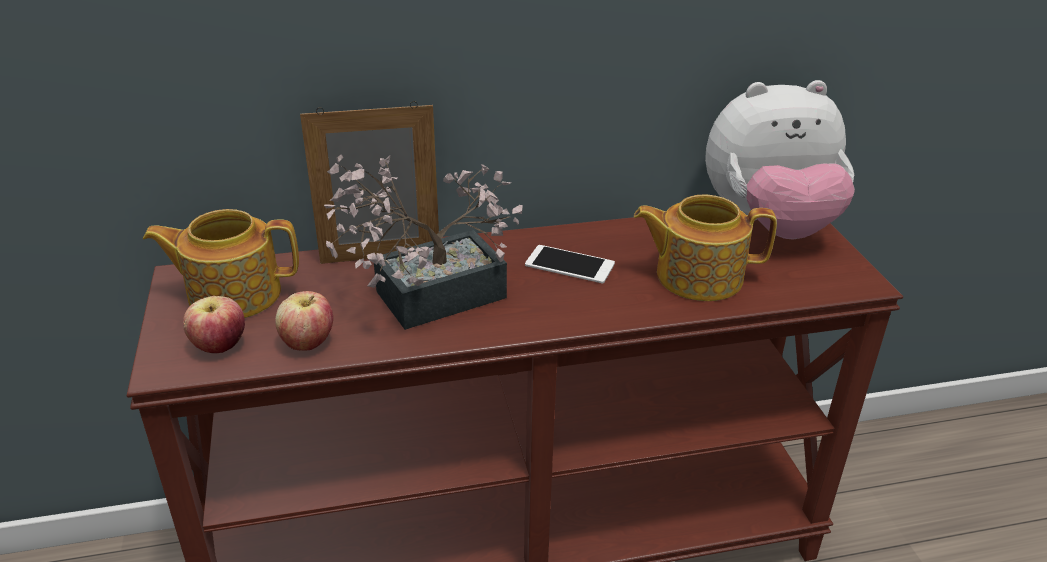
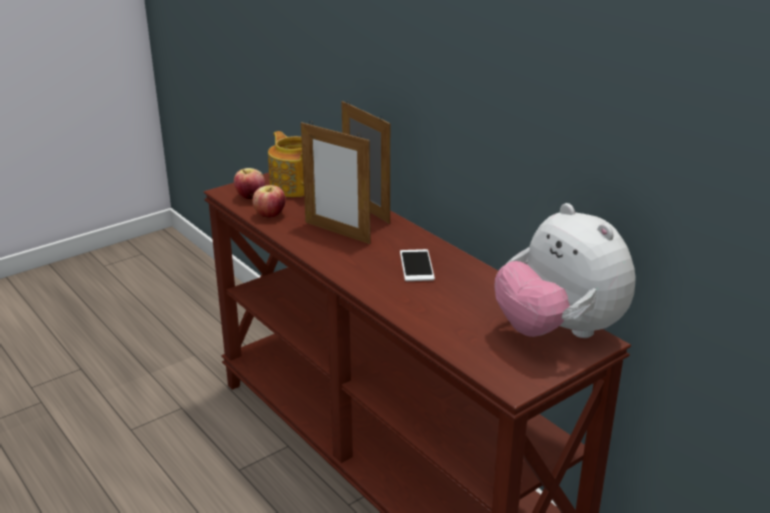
camera: 65 degrees right, 5 degrees down
(426, 298) = (337, 232): potted plant -> picture frame
(697, 276) = (449, 313): teapot -> none

